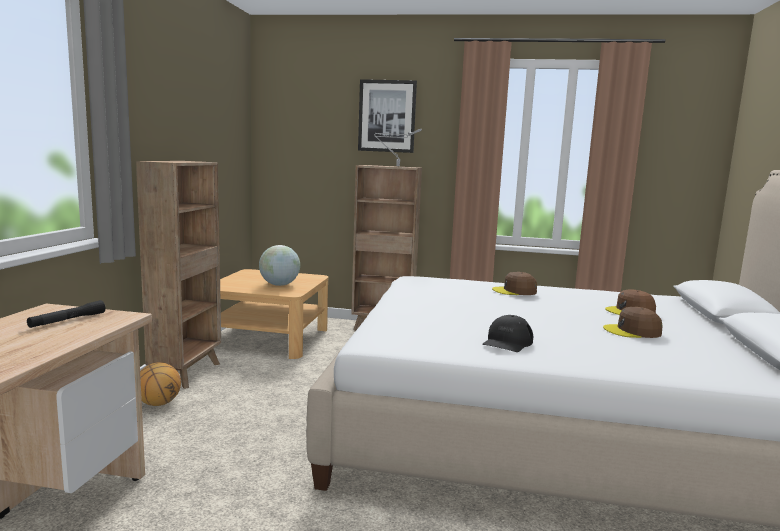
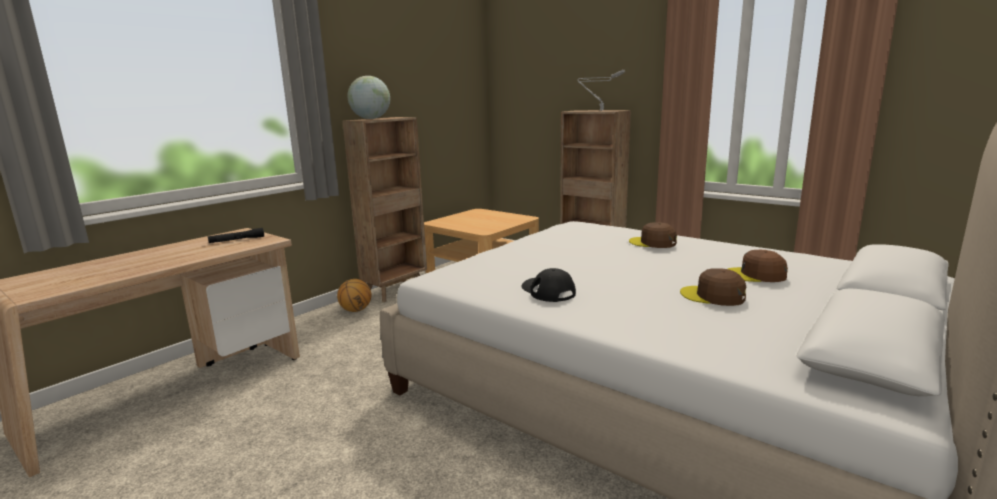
camera: 30 degrees right, 5 degrees up
(279, 285) = (484, 223): globe -> globe (371, 119)
(387, 116) = (599, 59): picture -> none
(507, 342) = (548, 291): black cap -> black cap turned 90 degrees clockwise

